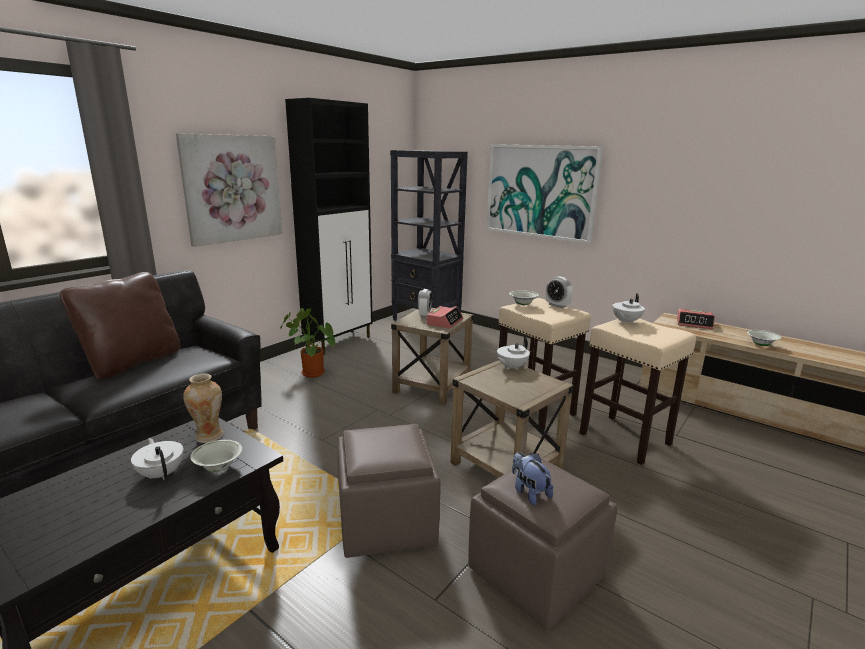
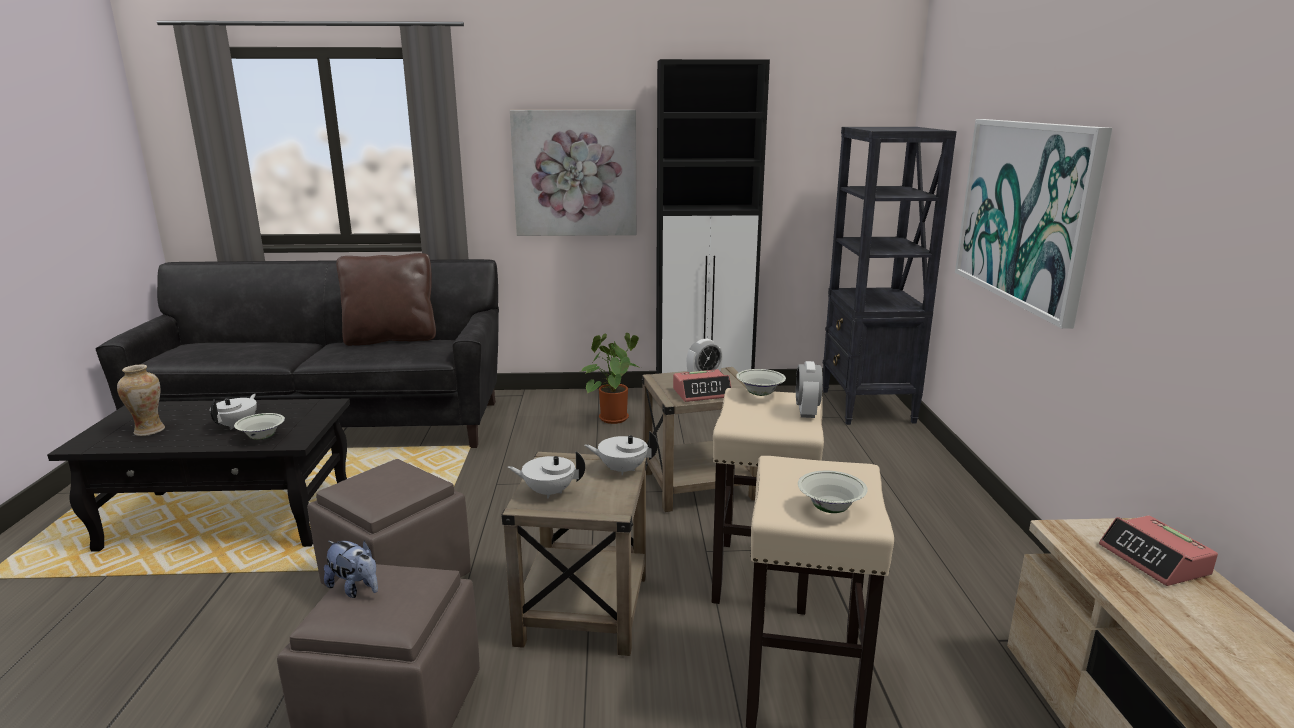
camera: 50 degrees right, 0 degrees up
(209, 436) = (308, 414): vase -> vase (149, 430)
(529, 492) = (355, 588): plush toy -> plush toy turned 105 degrees clockwise
(625, 321) = (829, 469): white teapot -> white teapot (548, 492)
(761, 345) = (1205, 664): white bowl -> white bowl (830, 509)

